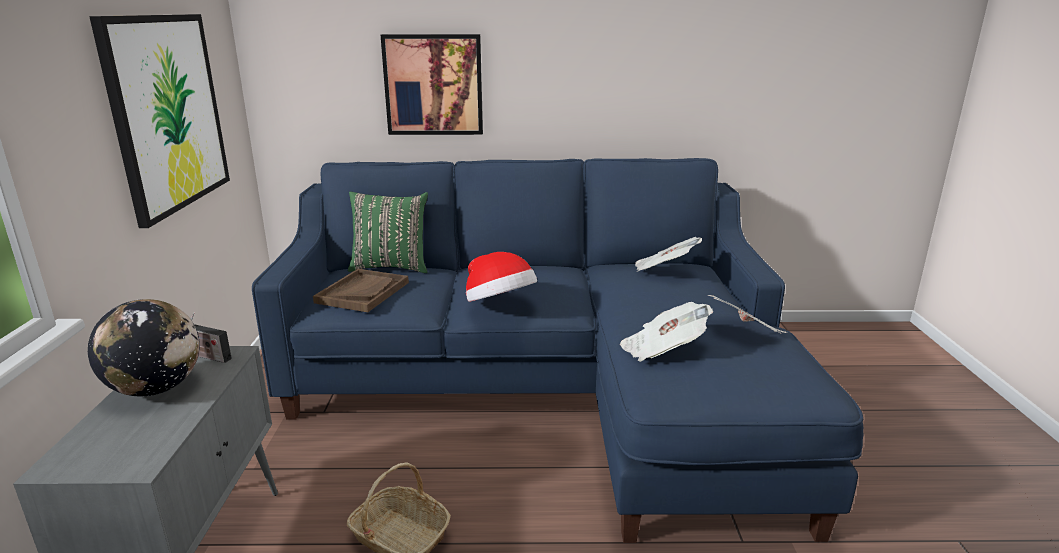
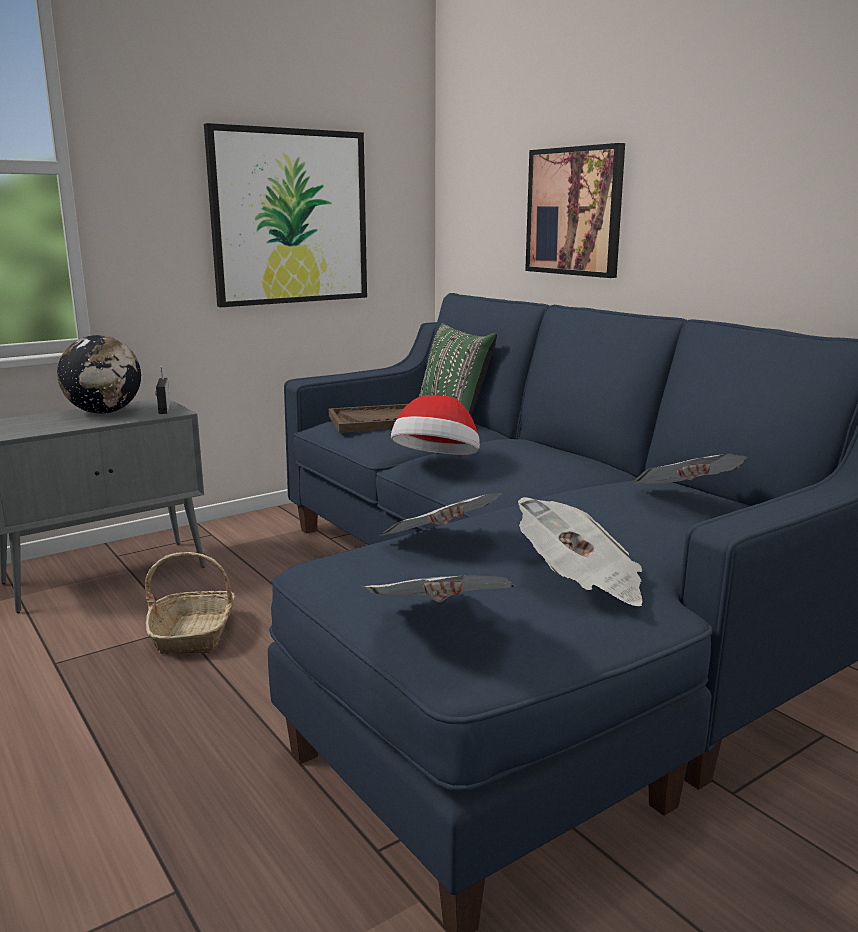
camera: 55 degrees right, 5 degrees down
(789, 384) = (439, 625): none -> newspaper

